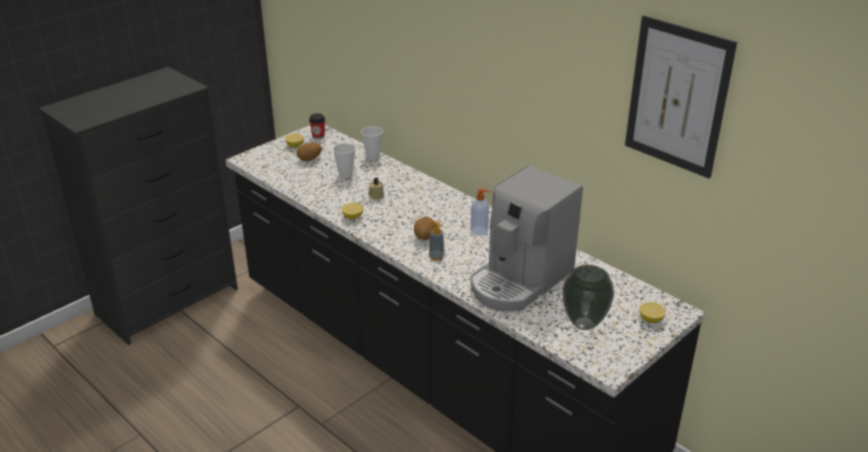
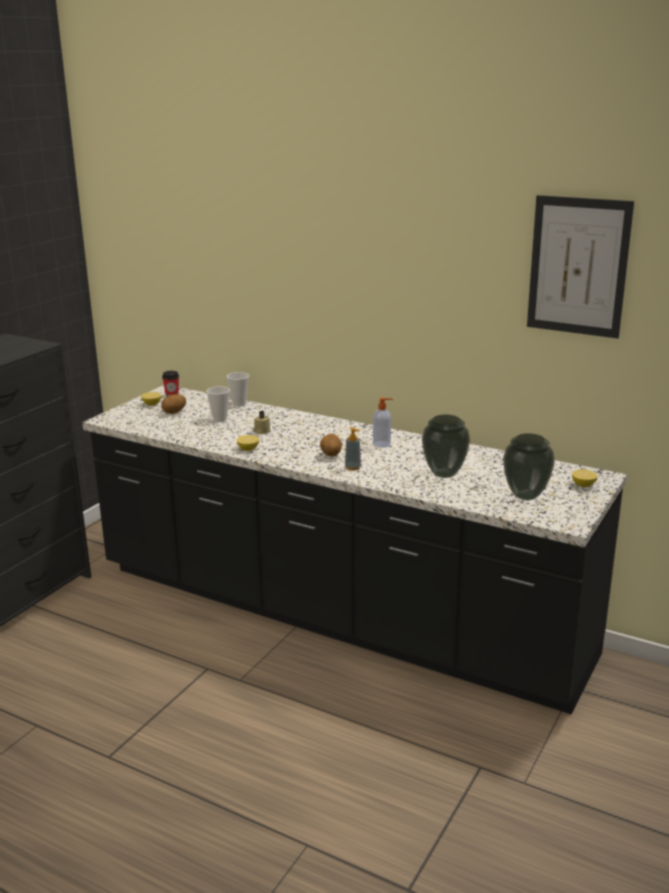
camera: 15 degrees left, 10 degrees down
(520, 280) = (445, 474): coffee machine -> vase

